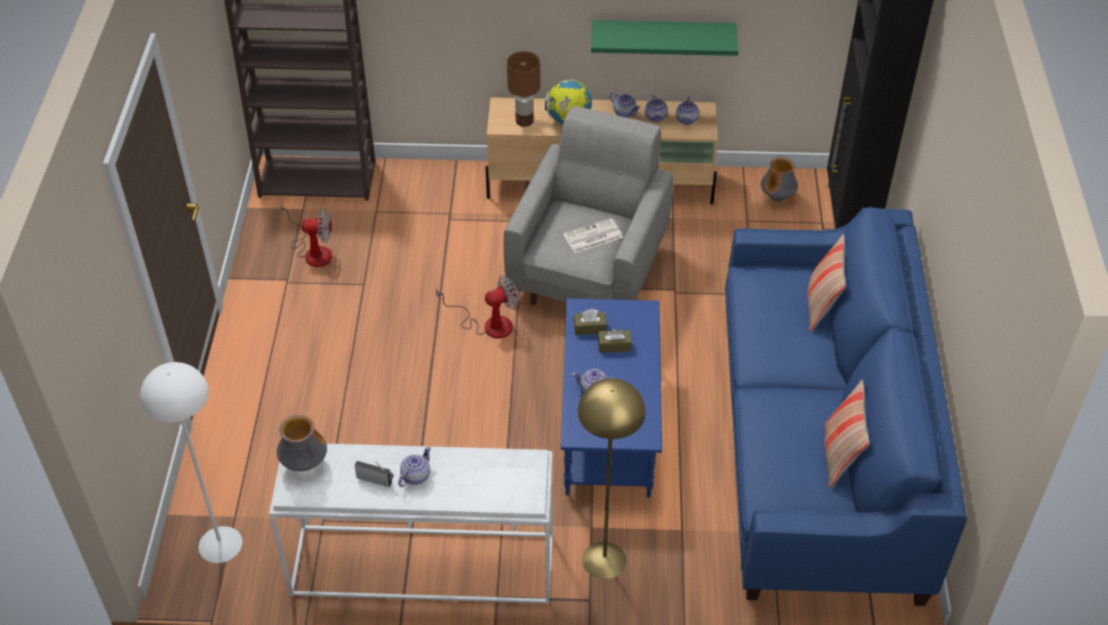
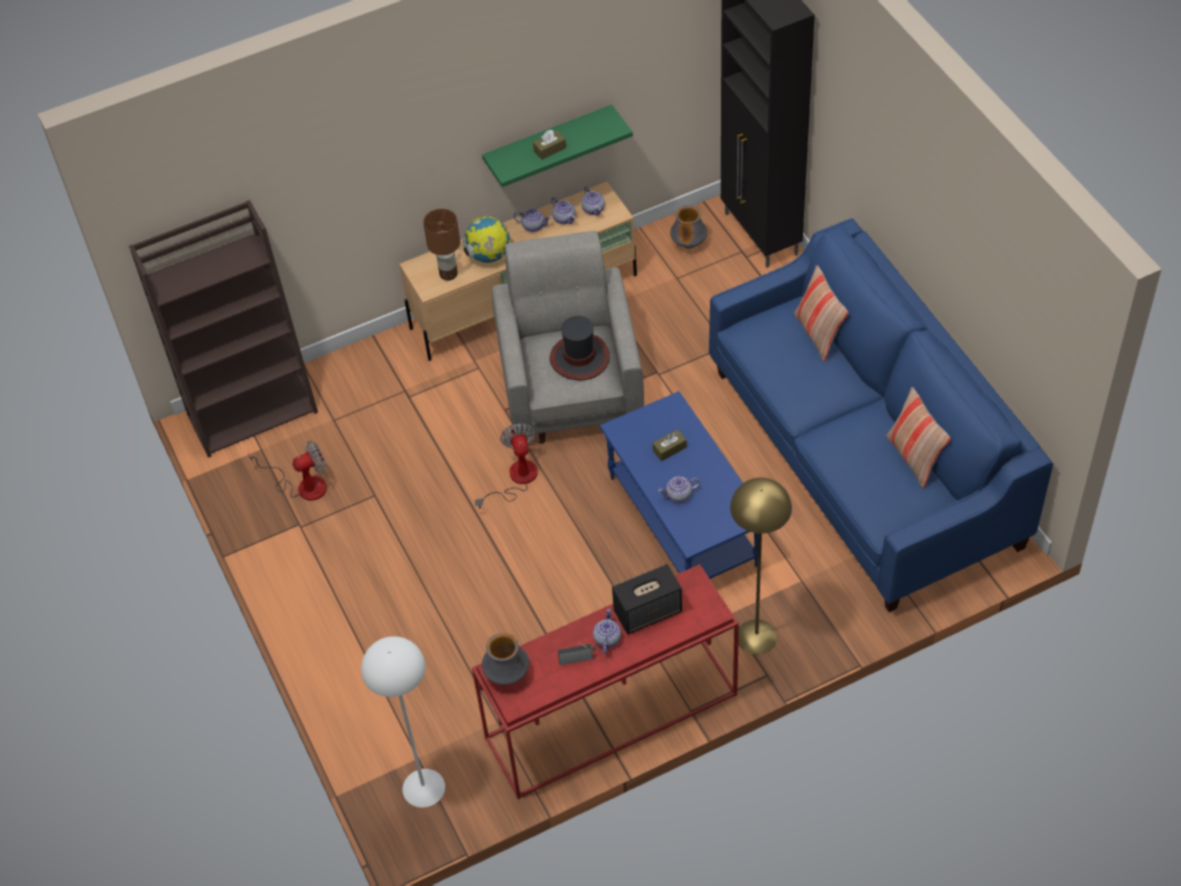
camera: 25 degrees left, 5 degrees up
(421, 567) = (611, 718): white console table -> red console table
(471, 469) = (648, 611): none -> speaker
(488, 324) = (516, 479): fan -> fan turned 45 degrees counterclockwise
(590, 328) = (638, 443): brown tissue box -> brown tissue box (550, 149)
(592, 237) = (580, 358): newspaper -> hat

